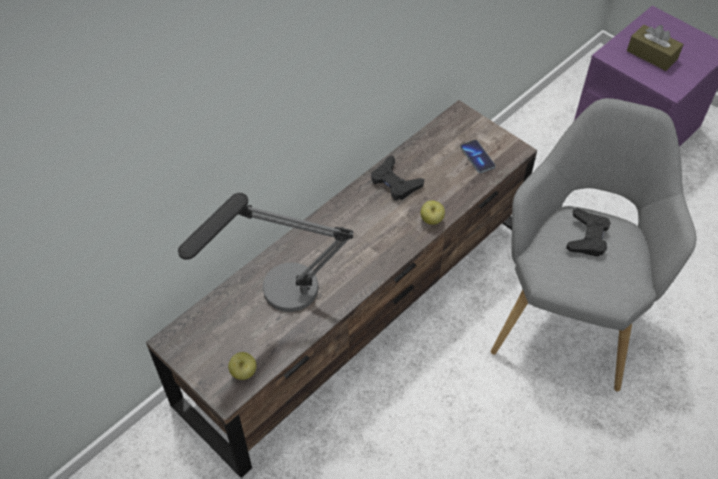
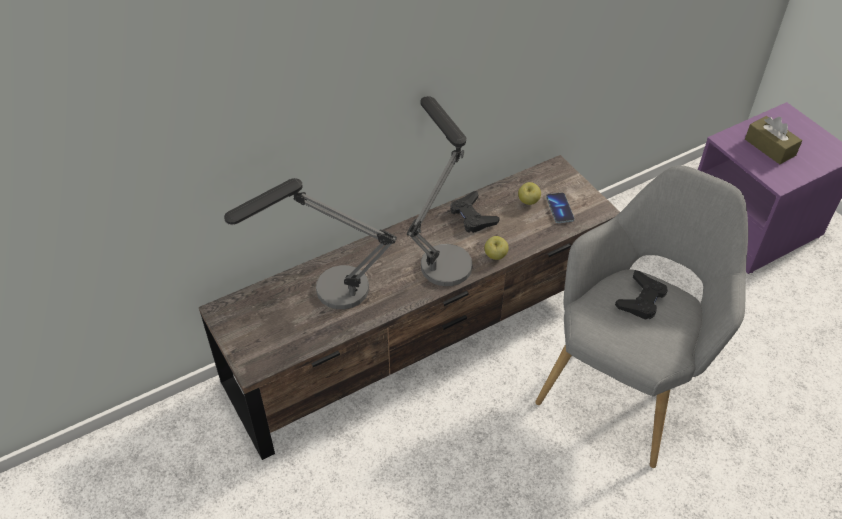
camera: 15 degrees right, 5 degrees down
(244, 372) = (274, 351): apple -> apple (528, 202)
(378, 230) = (441, 255): none -> table lamp

